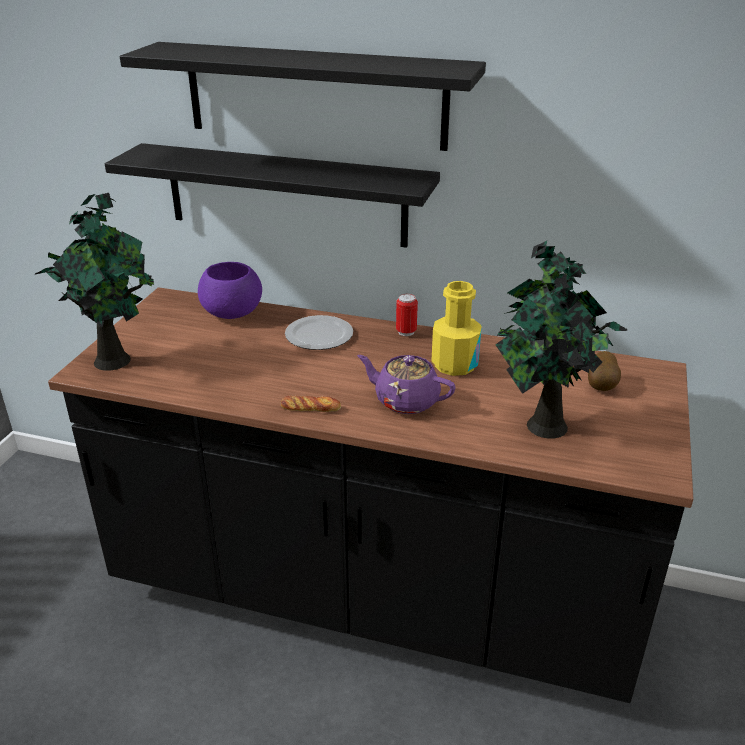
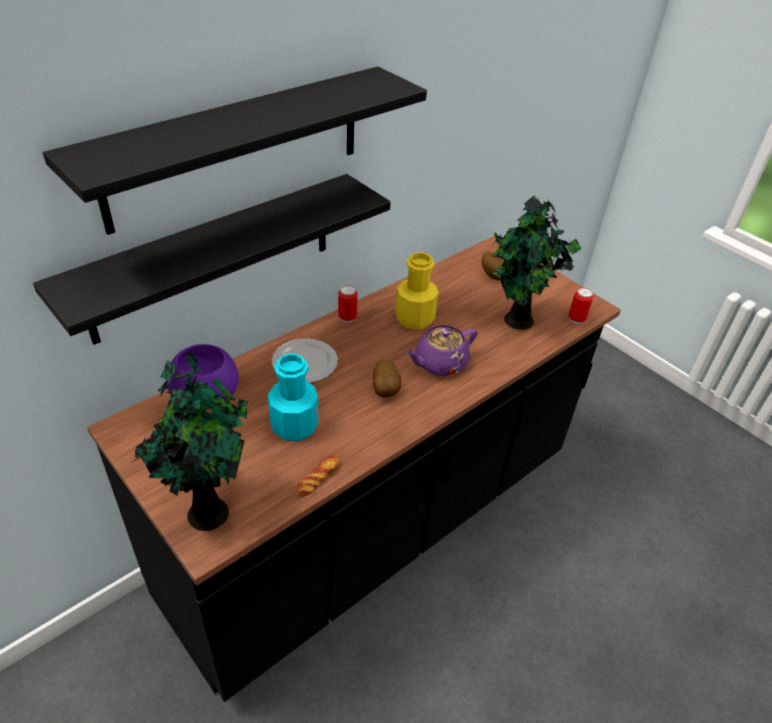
camera: 60 degrees left, 10 degrees up
(237, 359) = (294, 426): none -> turquoise bottle
(310, 408) = (408, 415): bread -> bread (318, 478)
(331, 385) = (386, 390): none -> potato
(612, 467) = (576, 319): none -> can

